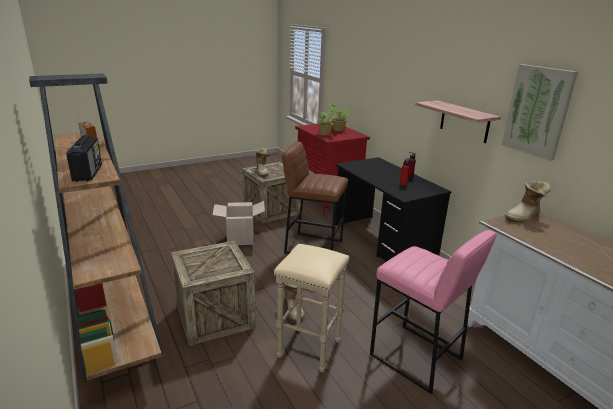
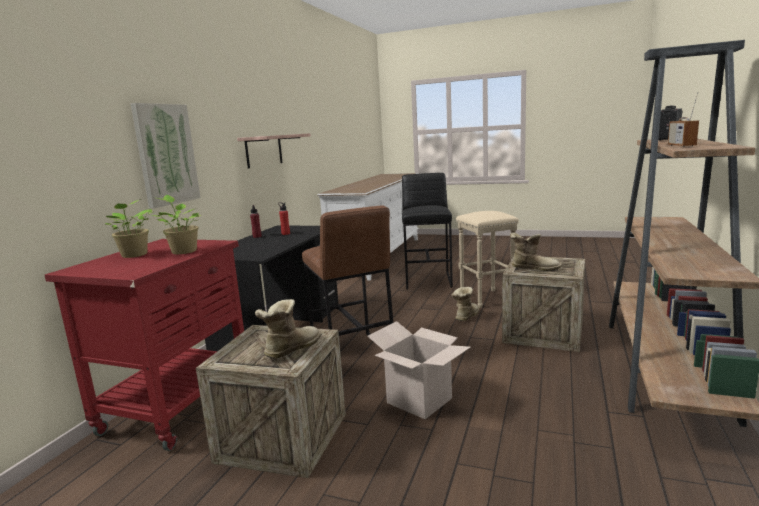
camera: 130 degrees left, 10 degrees down
(417, 357) = (428, 280): pink stool -> black stool
(524, 217) = (339, 191): boot -> boot (533, 268)
(538, 111) = (298, 123): picture -> picture (166, 154)

